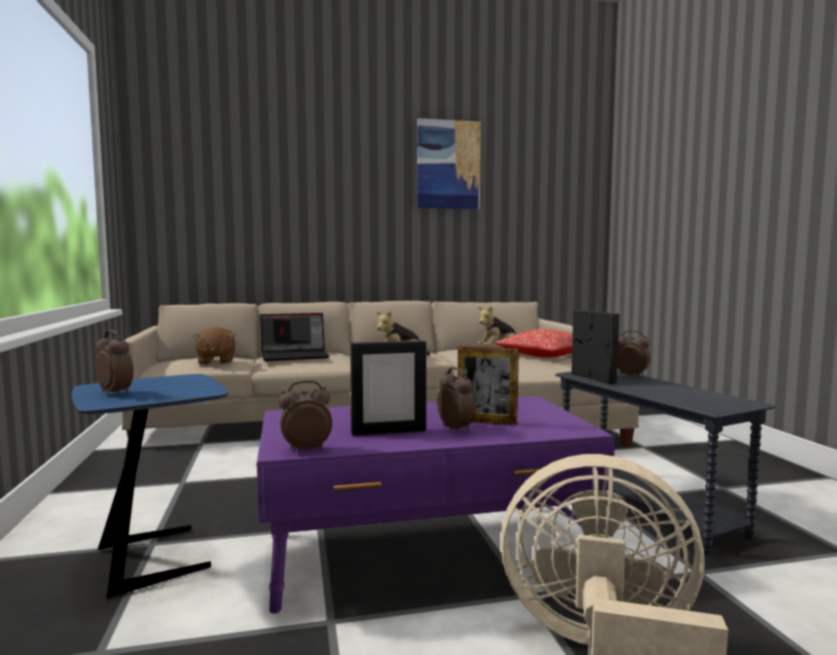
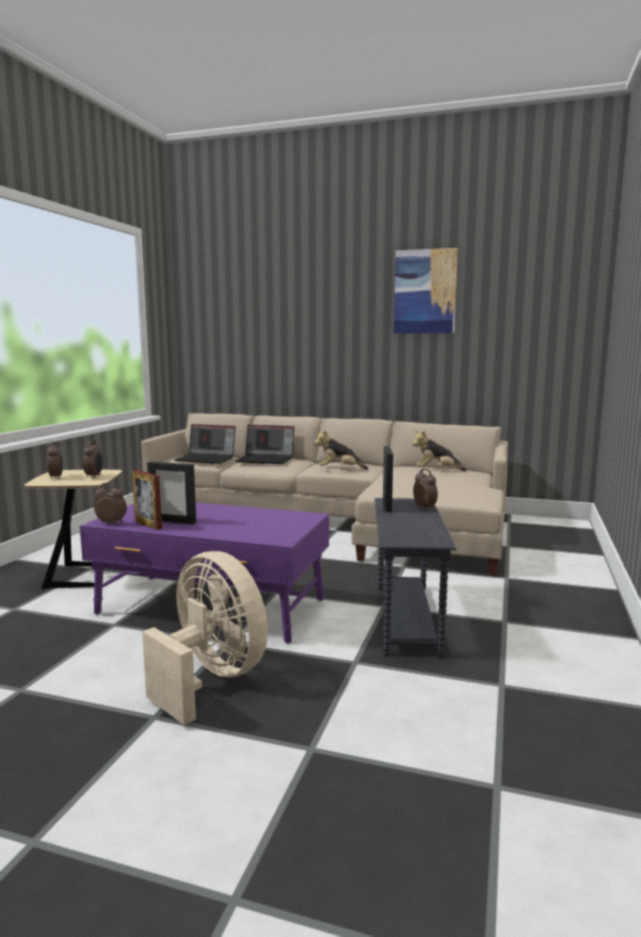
camera: 30 degrees right, 5 degrees up
(157, 558) = (83, 576): blue side table -> beige side table
(215, 362) = (206, 459): brown plush toy -> laptop
(456, 429) = (211, 526): alarm clock -> alarm clock (94, 476)
(487, 422) = (240, 525): picture frame -> picture frame (148, 525)
(543, 355) = (453, 481): pillow -> none

